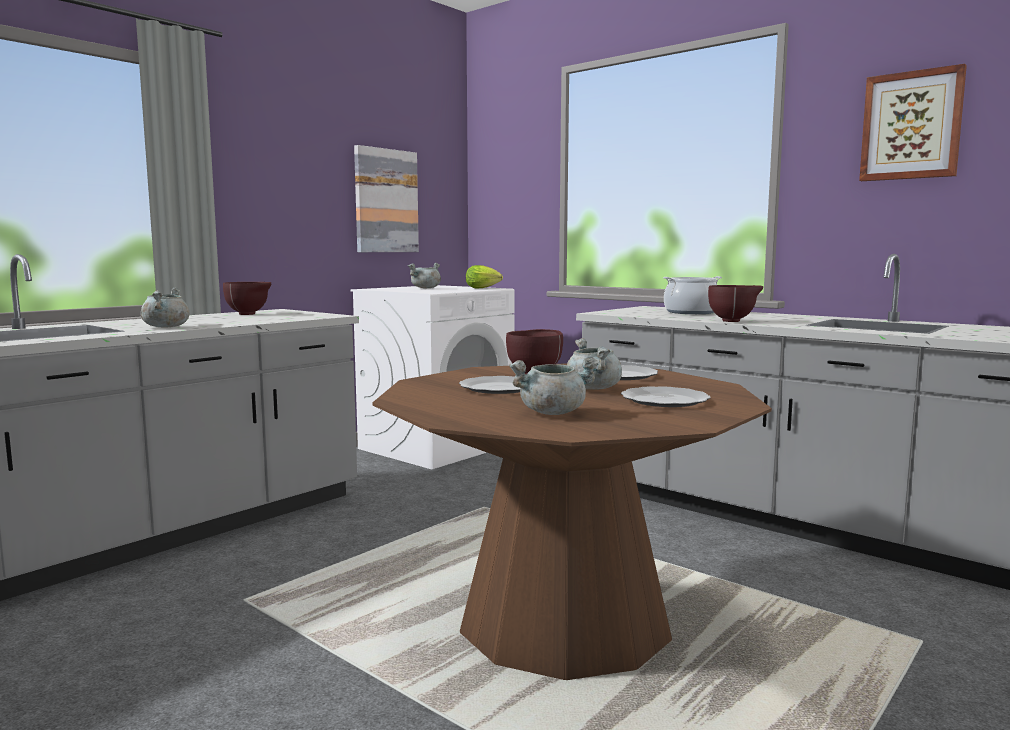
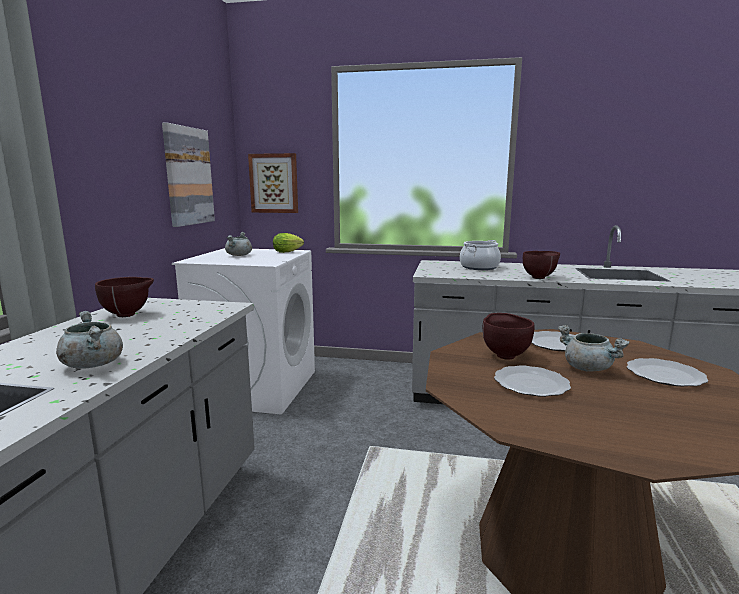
camera: 30 degrees left, 5 degrees up
(553, 412) = (658, 416): grey cooking pot -> none
(911, 126) = (604, 139): picture -> picture (274, 183)

